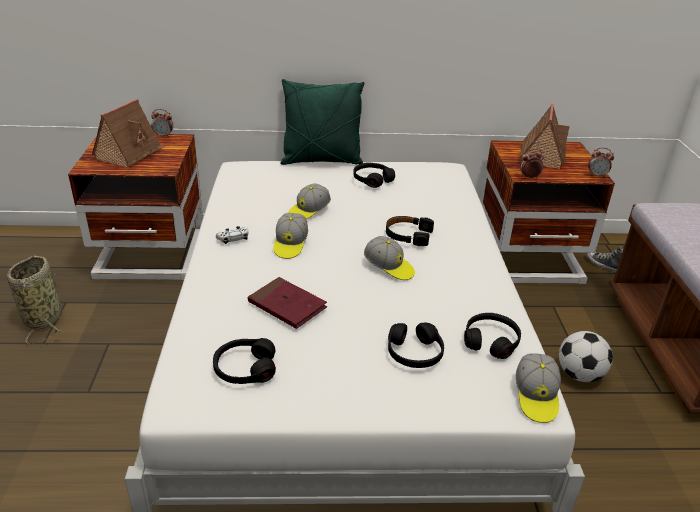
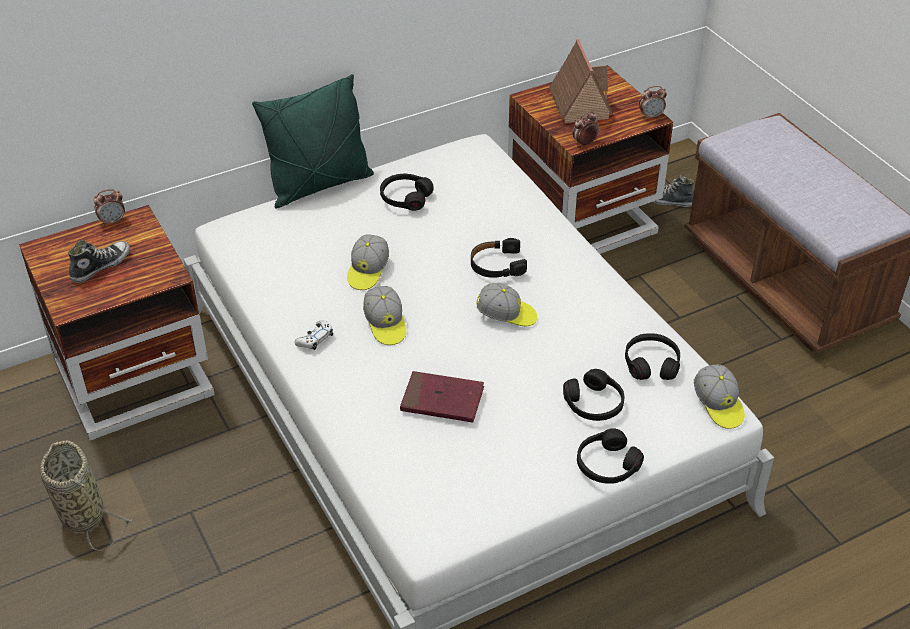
camera: 25 degrees left, 10 degrees up
(130, 153) = (100, 266): toy house -> shoe
(245, 369) = (456, 482): black headphones -> black headphones (607, 465)
(579, 375) = (701, 349): football -> none

